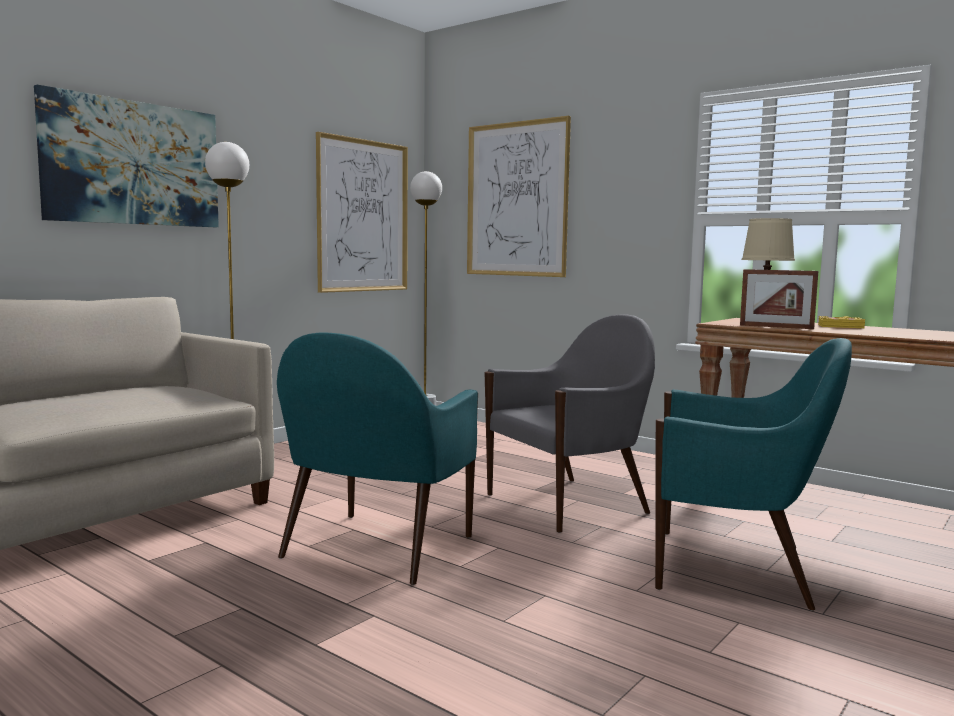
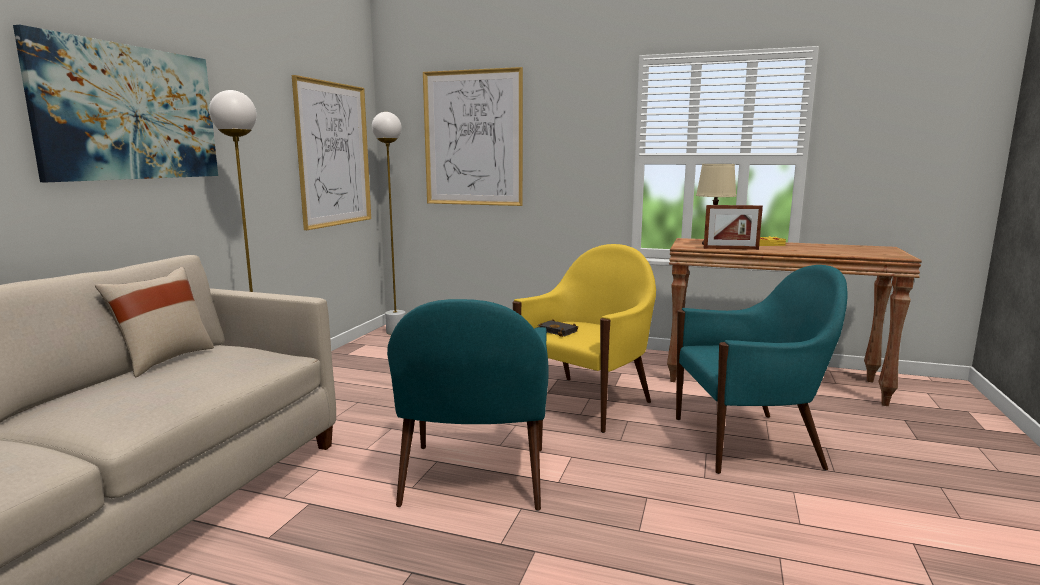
camera: 20 degrees left, 5 degrees up
(115, 388) = (164, 360): none -> beige pillow
(535, 411) = (559, 331): none -> black book
(569, 503) = (586, 402): grey armchair -> yellow armchair

